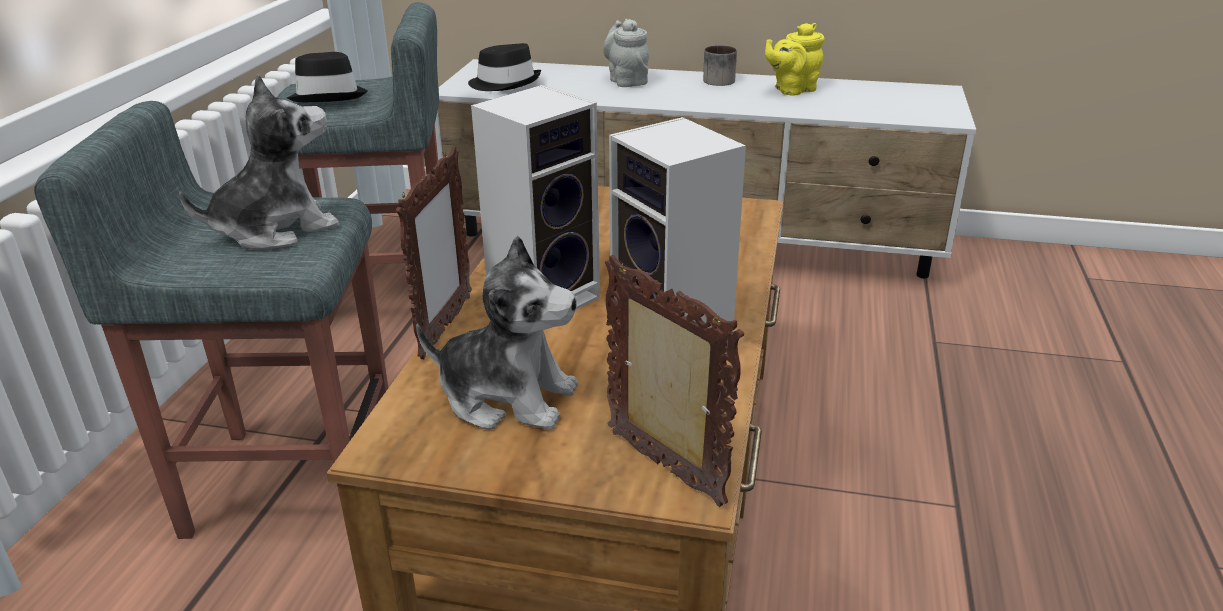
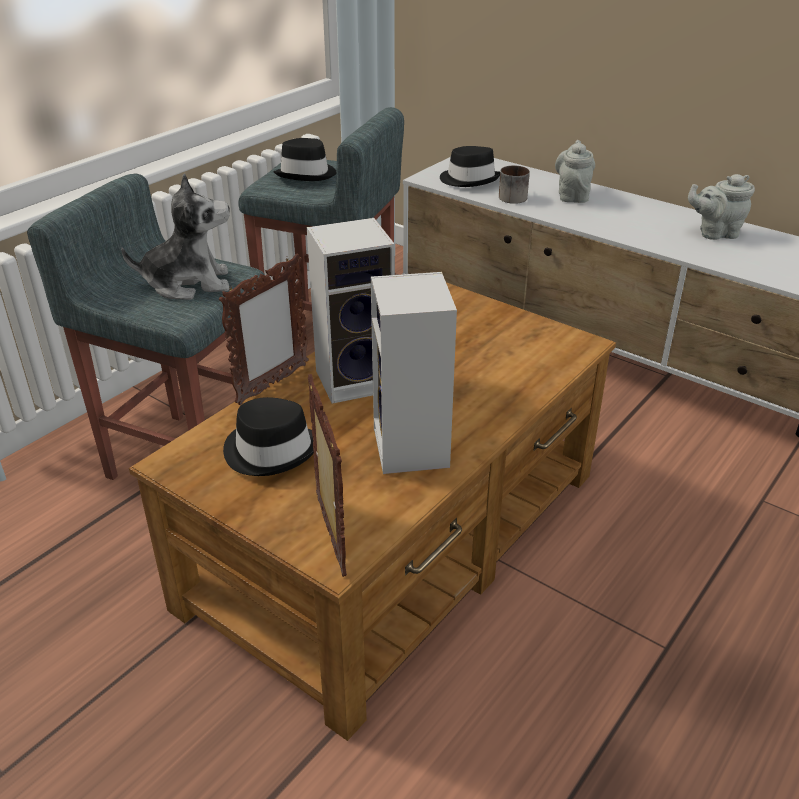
camera: 25 degrees right, 5 degrees up
(507, 397) = (271, 450): plush toy -> black hat
(716, 80) = (653, 209): mug -> mug (512, 196)
(792, 90) = (715, 233): yellow teapot -> grey teapot

